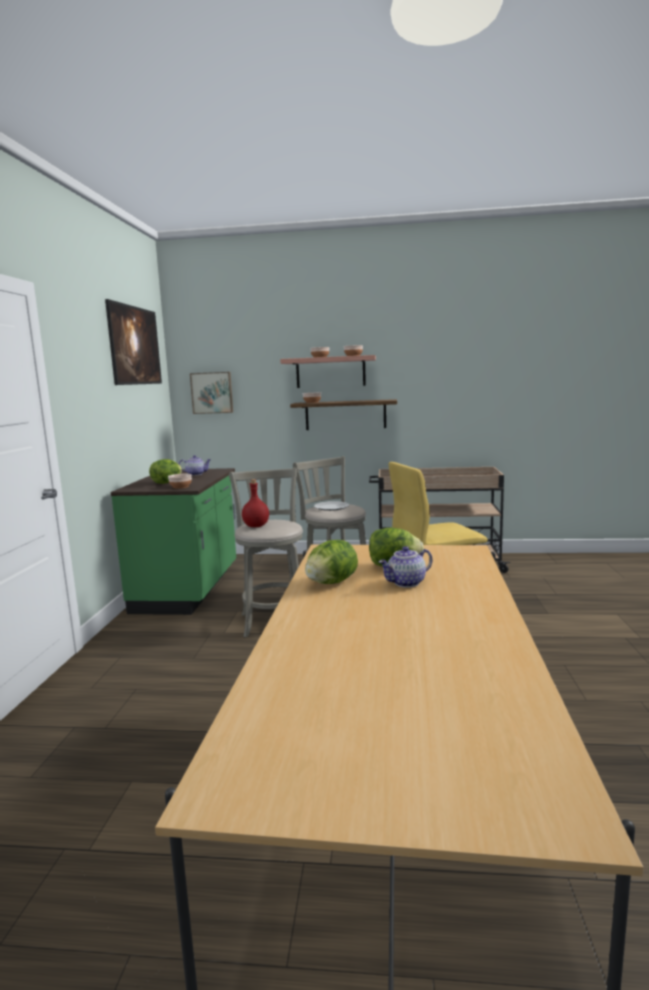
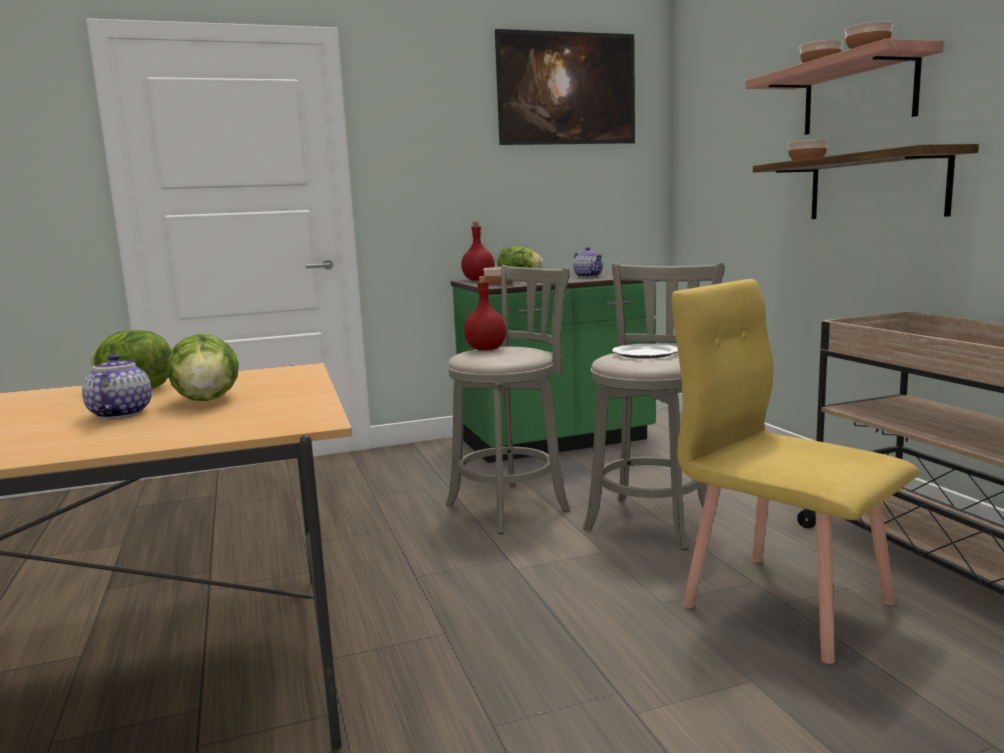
camera: 65 degrees right, 0 degrees up
(133, 487) = (478, 280): none -> red bottle
(212, 392) = (706, 154): picture -> none
(406, 583) = (119, 414): teapot -> teapot turned 45 degrees clockwise

